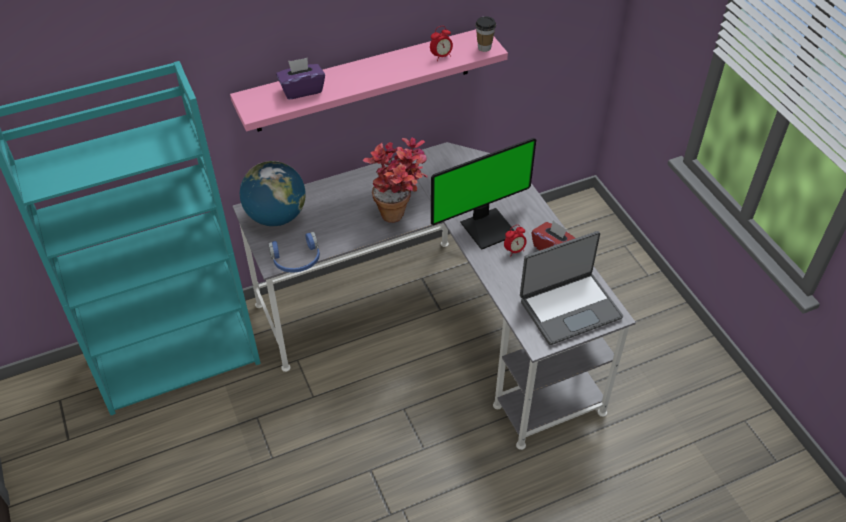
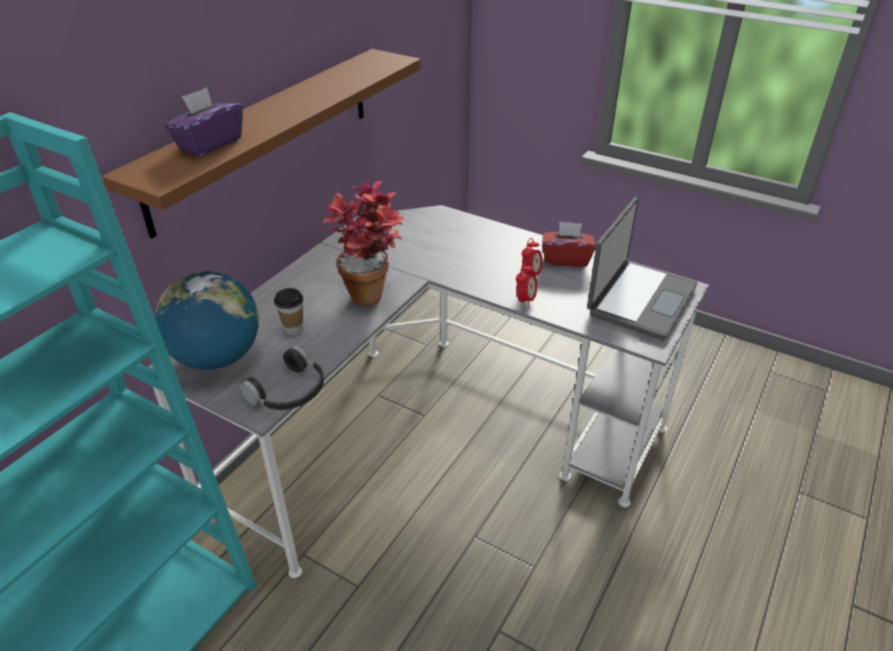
camera: 35 degrees left, 10 degrees down
(296, 260) = (290, 392): blue headphones -> black headphones
(364, 80) = (265, 135): pink shelf -> brown shelf
(441, 56) = (353, 77): alarm clock -> alarm clock (525, 301)
(484, 47) = (391, 61): cup -> cup (293, 329)
(487, 227) = (481, 267): monitor -> none

